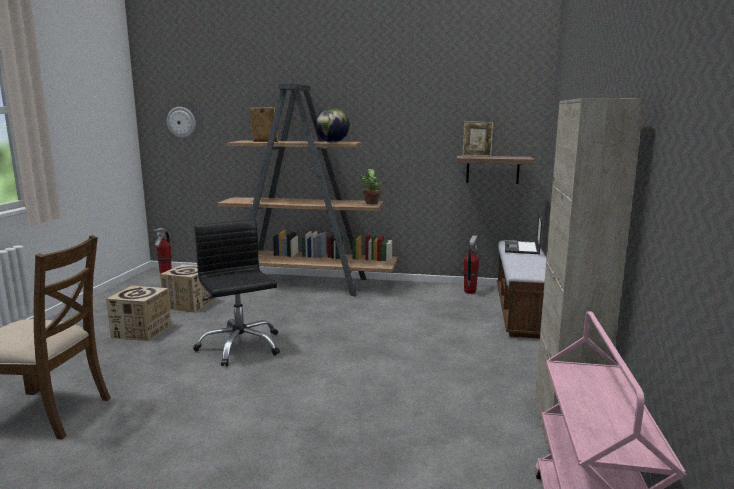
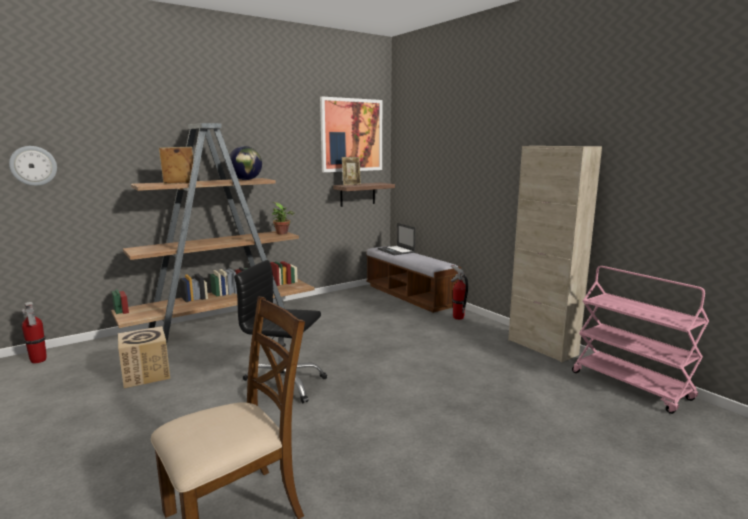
camera: 45 degrees left, 0 degrees up
(142, 331) = (153, 414): cardboard box -> none
(470, 292) = (357, 293): fire extinguisher -> fire extinguisher (458, 317)
(488, 94) = (351, 135): none -> picture

